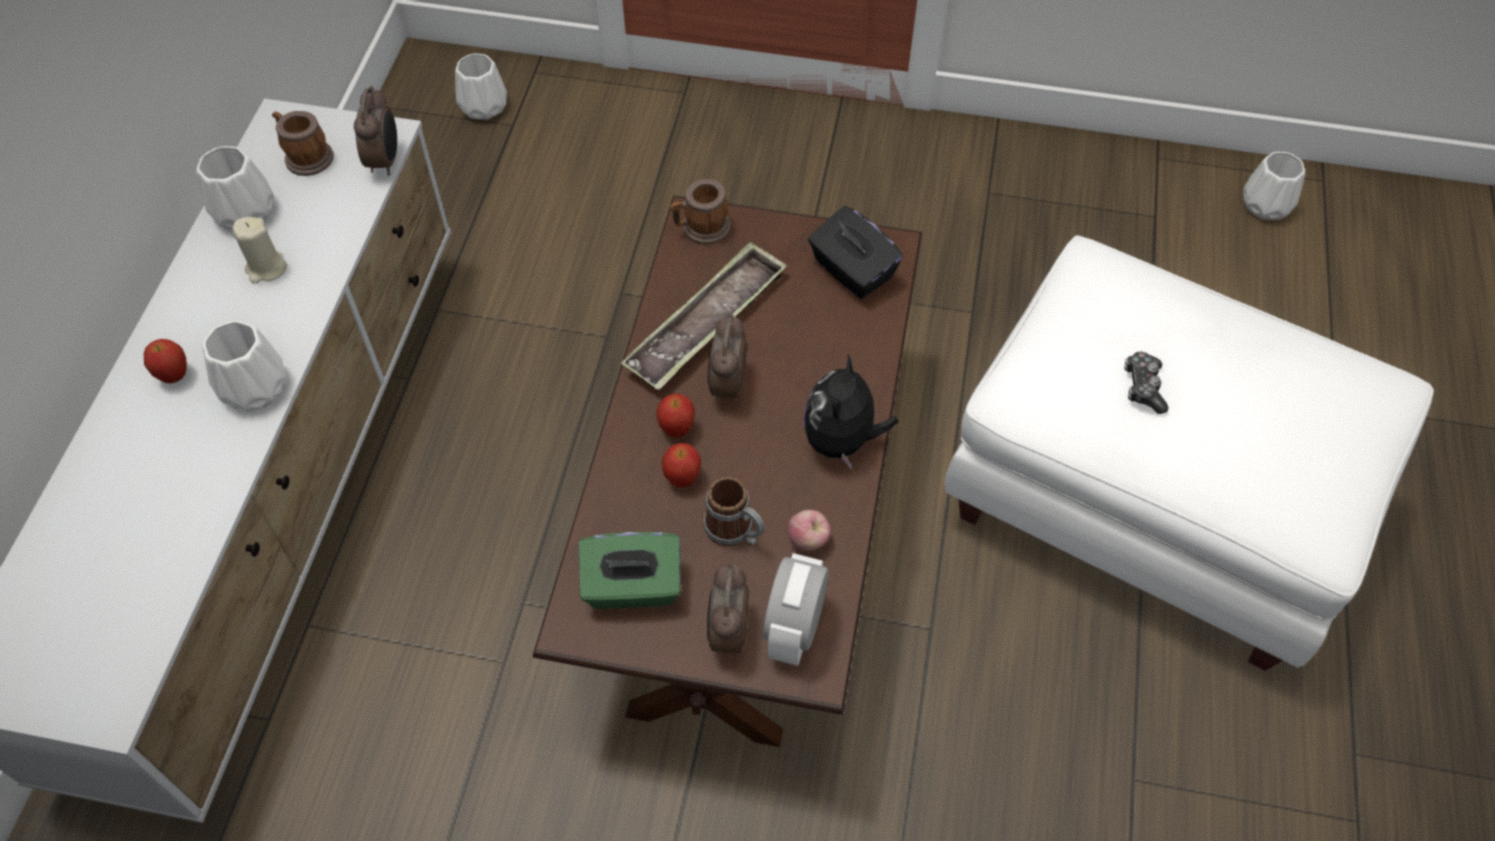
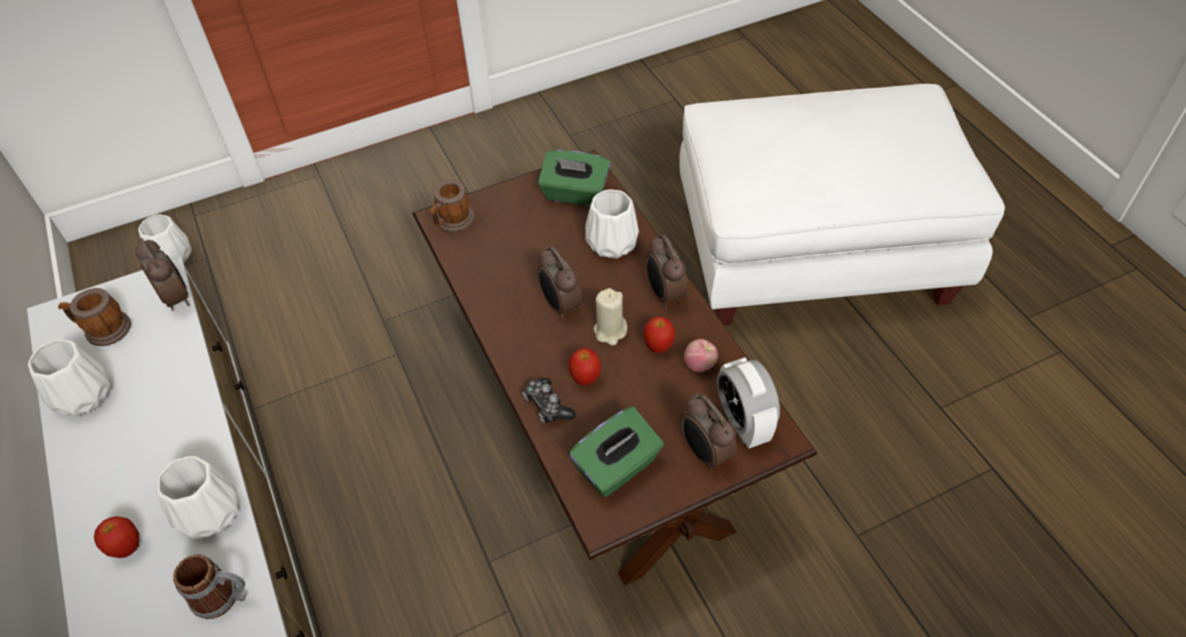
camera: 35 degrees left, 5 degrees down
(266, 268) = (141, 424): beige candle -> beige candle (610, 331)
(677, 429) = (552, 351): apple -> apple (658, 347)
(707, 323) = (511, 276): tray -> none
(735, 532) = (651, 389): mug -> mug (224, 598)
(842, 441) = (664, 294): plush toy -> alarm clock
(851, 271) = (575, 194): black tissue box -> green tissue box
(1143, 387) = (806, 162): game controller -> game controller (547, 406)
(1265, 204) = (727, 63): white vase -> white vase (611, 242)

